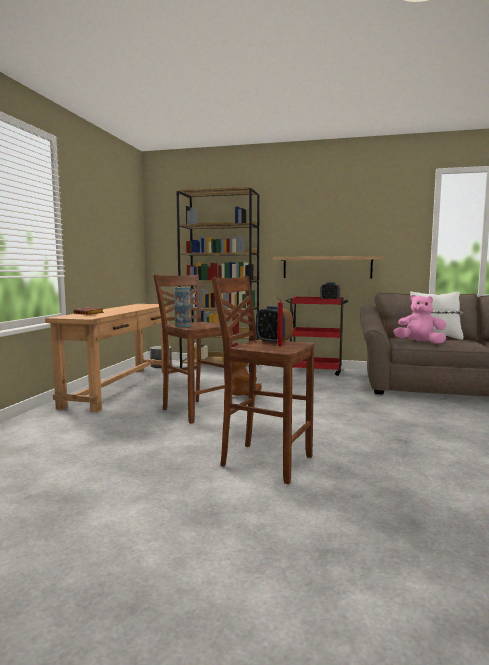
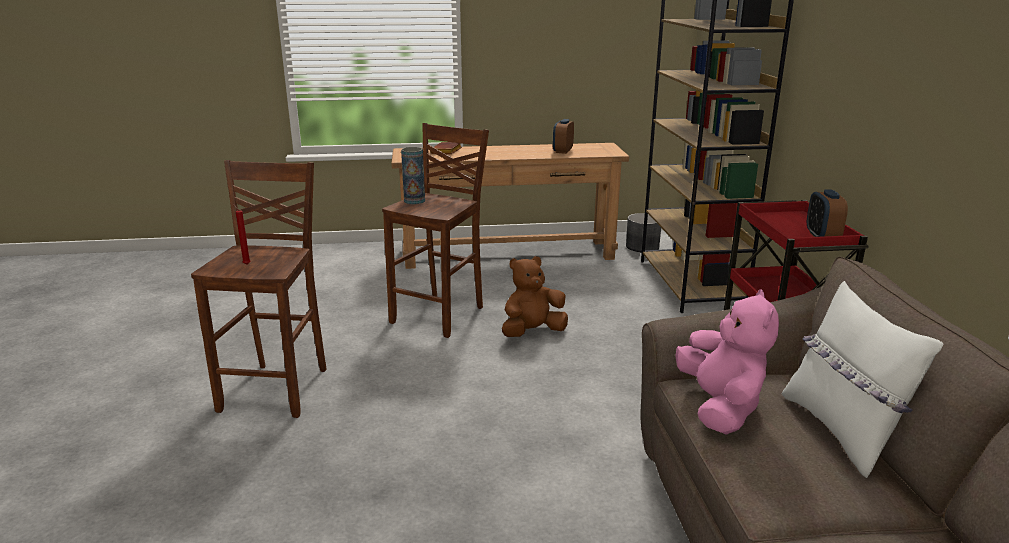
camera: 70 degrees right, 15 degrees up
(273, 342) = (283, 258): alarm clock -> alarm clock (562, 151)
(327, 267) = (865, 152): shelf -> none

